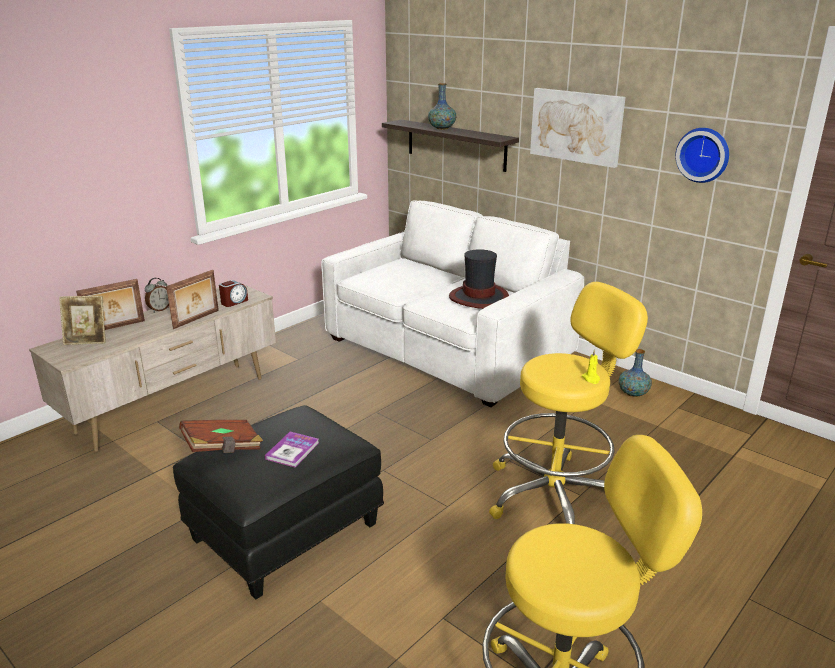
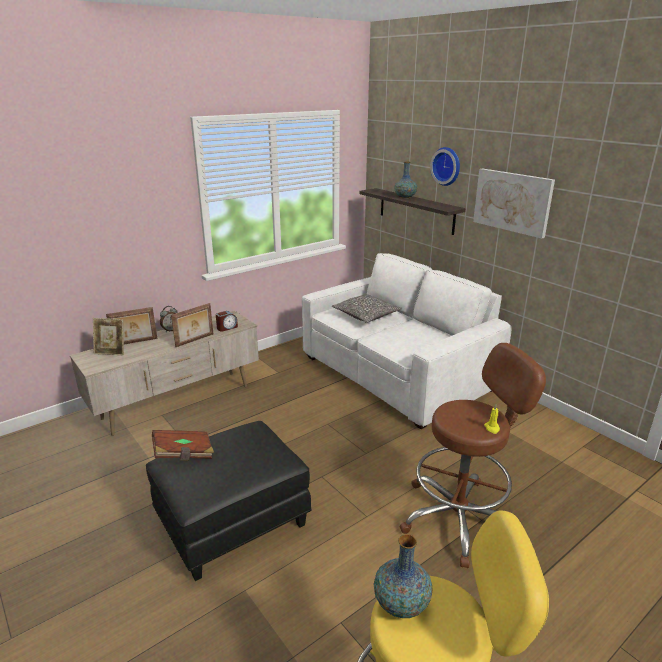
camera: 10 degrees right, 0 degrees up
(292, 450) = (236, 463): book -> none
(406, 277) = (366, 315): none -> pillow
(479, 298) = (420, 338): hat -> none
(555, 495) = (459, 518): yellow stool -> brown stool
(633, 393) = (545, 429): vase -> vase (401, 603)
(703, 154) = (620, 232): wall clock -> wall clock (447, 166)

